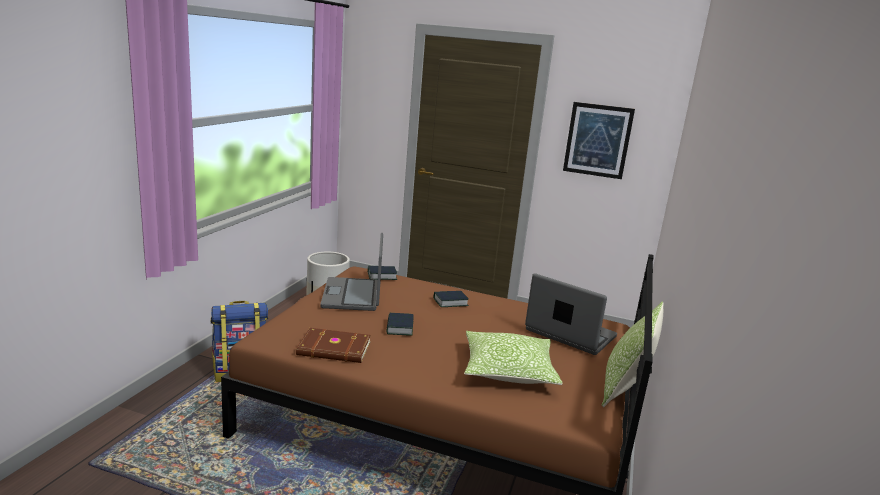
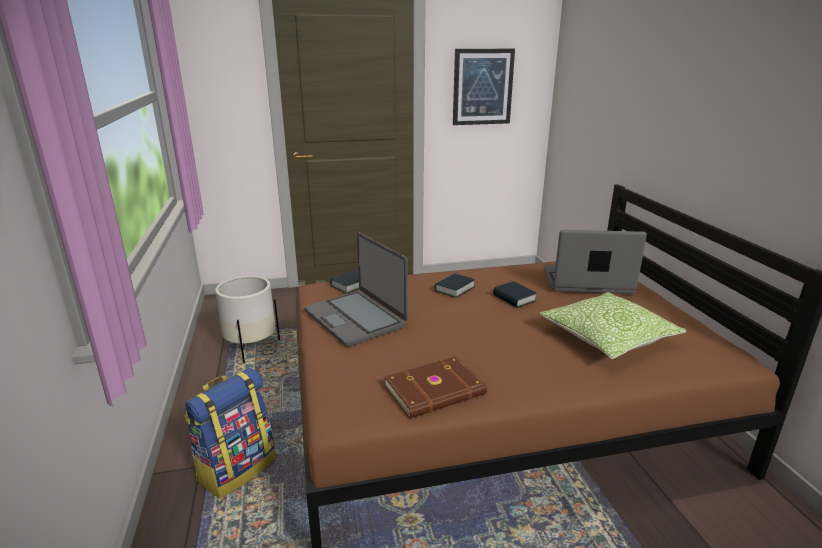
camera: 30 degrees left, 5 degrees up
(399, 328) = (455, 335): book -> book (514, 298)
(624, 388) = (695, 315): pillow -> none

